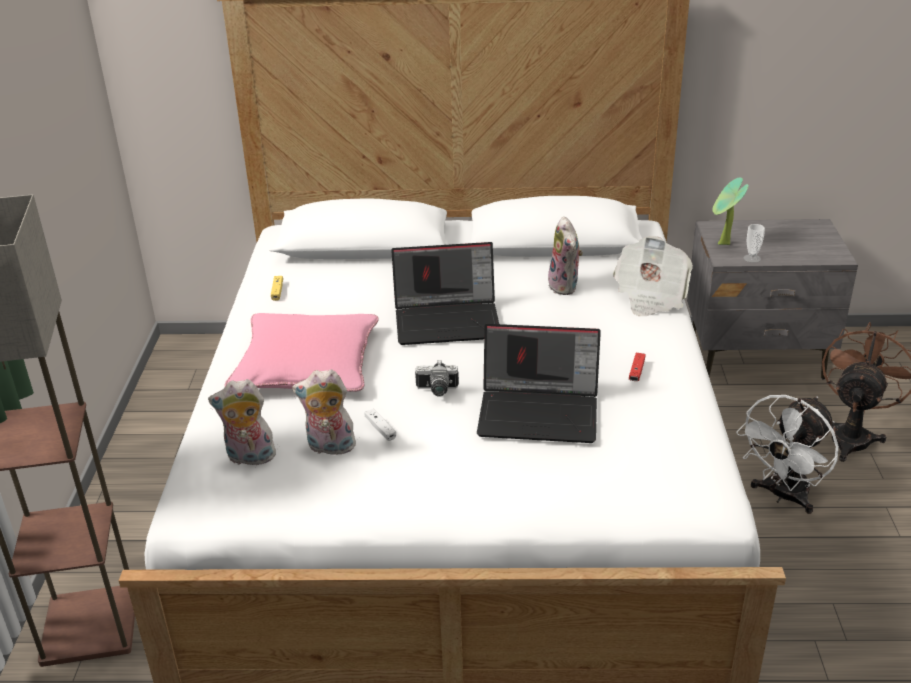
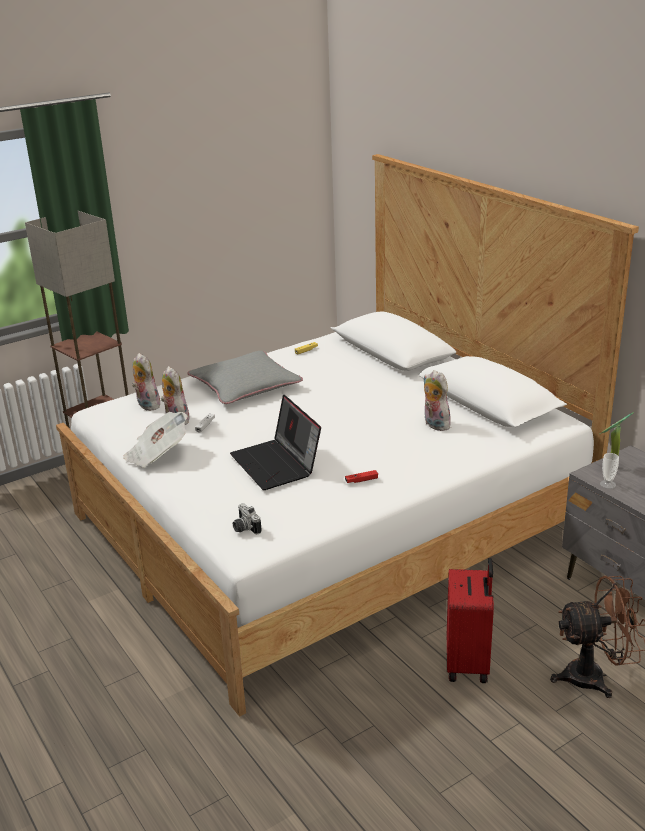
camera: 55 degrees right, 5 degrees down
(306, 364) = (245, 386): pink pillow -> grey pillow
(437, 390) = (260, 427): camera -> camera (244, 528)
(448, 320) = (339, 404): laptop -> none
(565, 286) = (434, 424): plush toy -> plush toy turned 105 degrees clockwise
(650, 296) = (466, 456): newspaper -> newspaper (157, 455)
(783, 496) = (469, 663): white fan -> red suitcase

